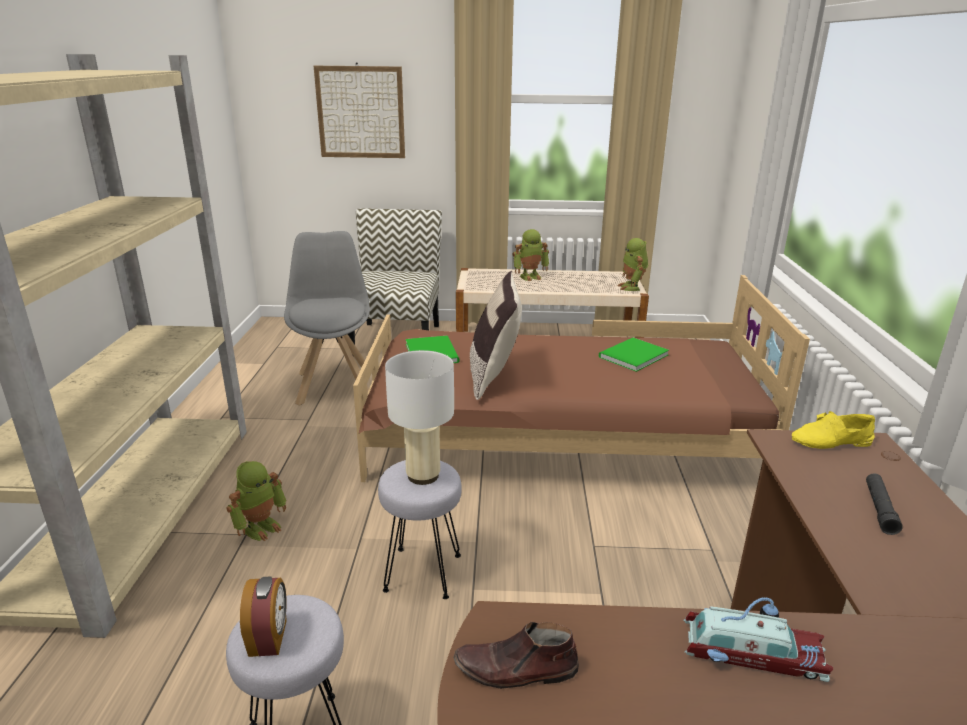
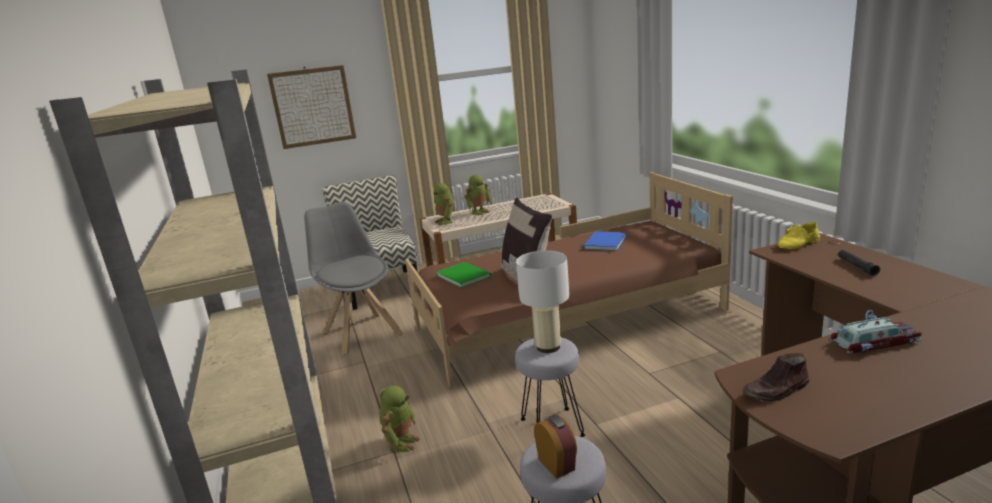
camera: 20 degrees left, 5 degrees down
(631, 356) = (603, 243): green book -> blue book
(632, 287) = (559, 203): toy robot -> toy robot (446, 221)

